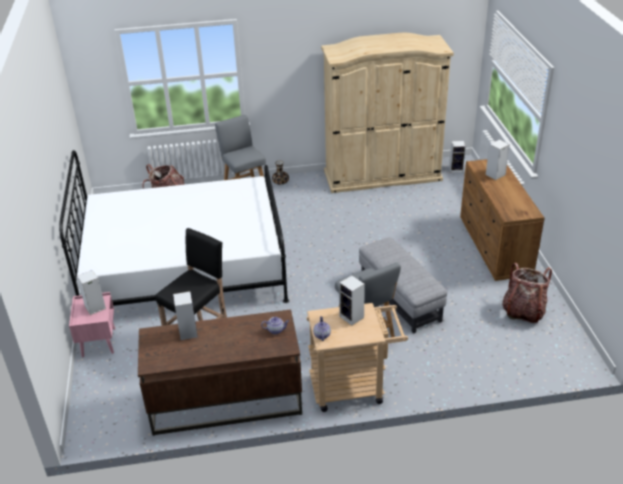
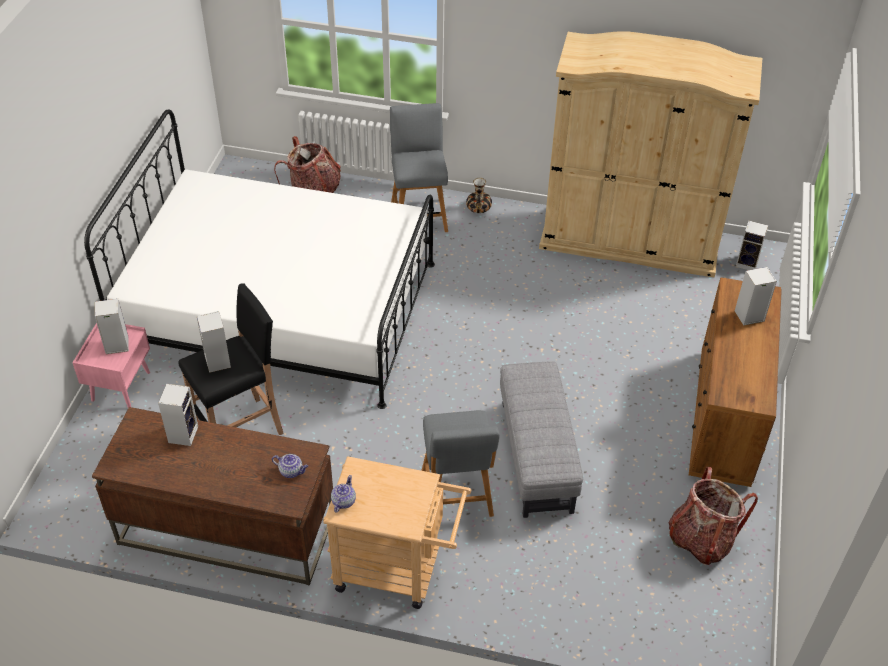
camera: 20 degrees right, 10 degrees up
(352, 317) = (399, 488): speaker -> speaker (218, 362)

